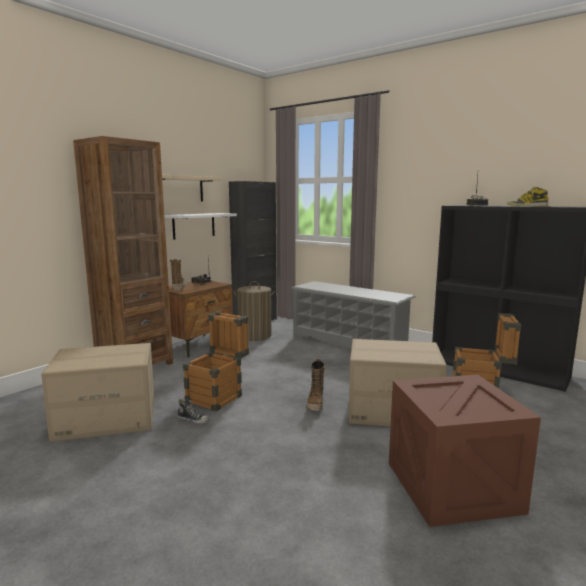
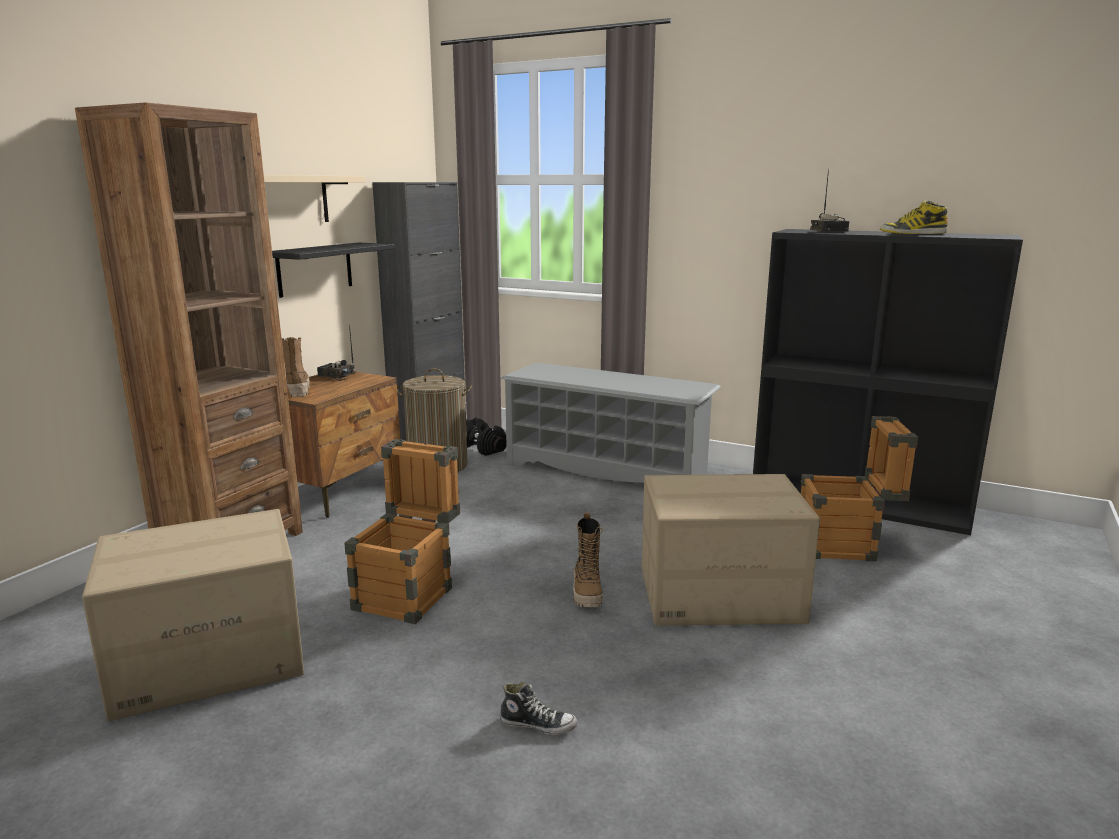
camera: 10 degrees left, 5 degrees up
(193, 420) = (378, 646): shoe -> shoe (538, 724)
(194, 225) = (315, 269): white shelf -> black shelf
(283, 328) = (483, 448): none -> black dumbbell
(452, 486) = (856, 726): crate -> none

